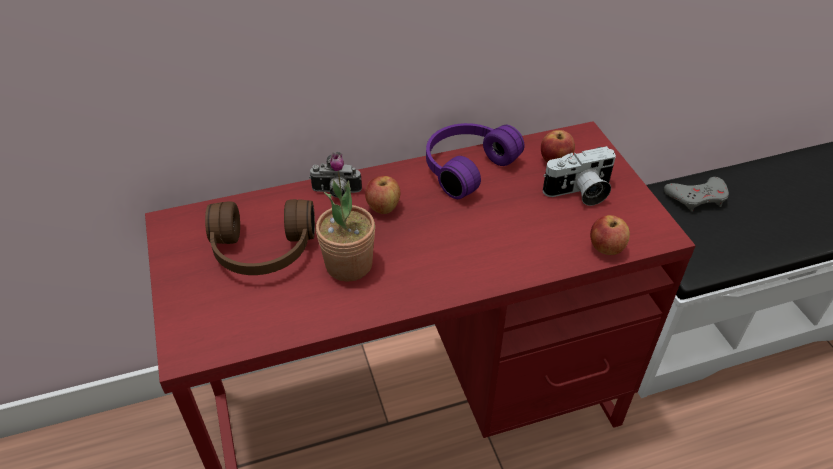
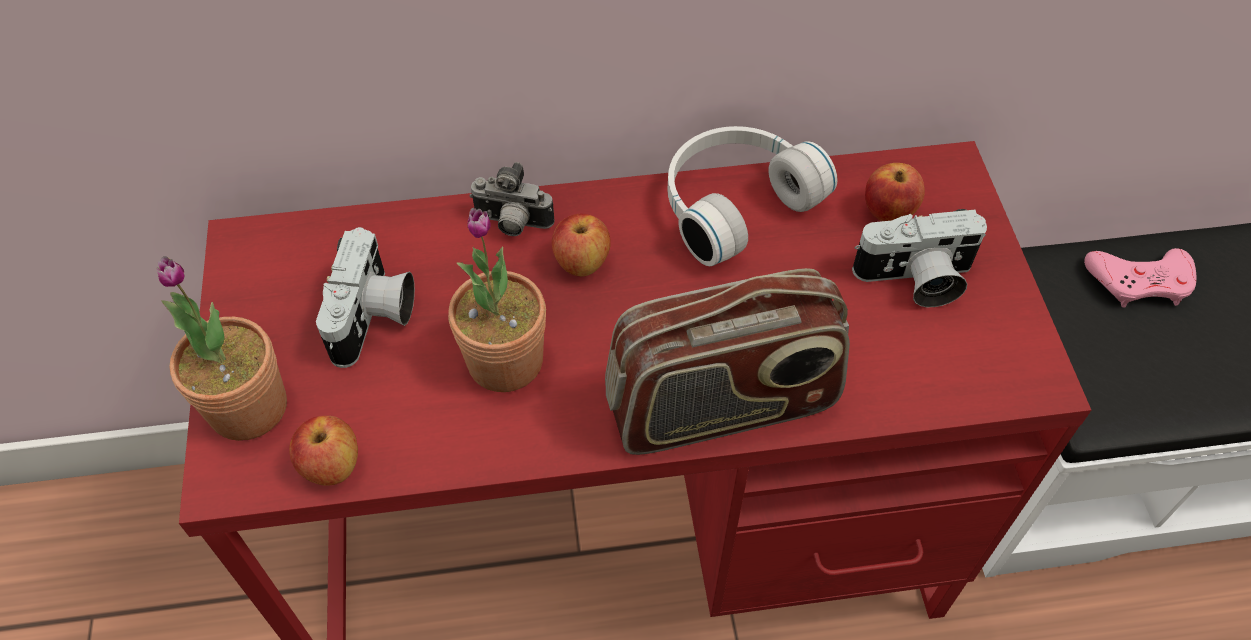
camera: 10 degrees right, 10 degrees up
(192, 311) = (248, 407): none -> potted plant
(262, 252) = (374, 318): brown headphones -> camera
(465, 166) = (733, 202): purple headphones -> white headphones
(485, 271) = (722, 407): none -> radio
(605, 248) = (934, 393): apple -> apple (332, 466)
(697, 197) = (1140, 282): grey game controller -> pink game controller

